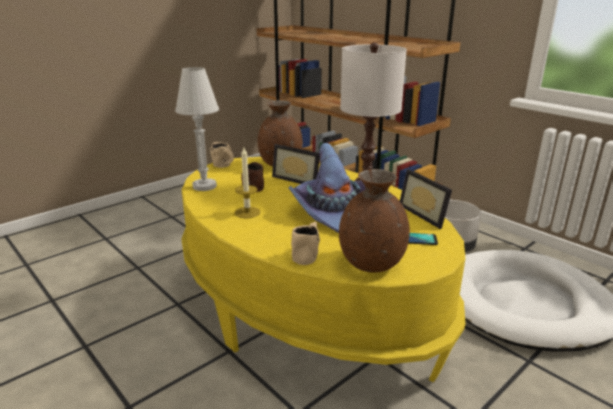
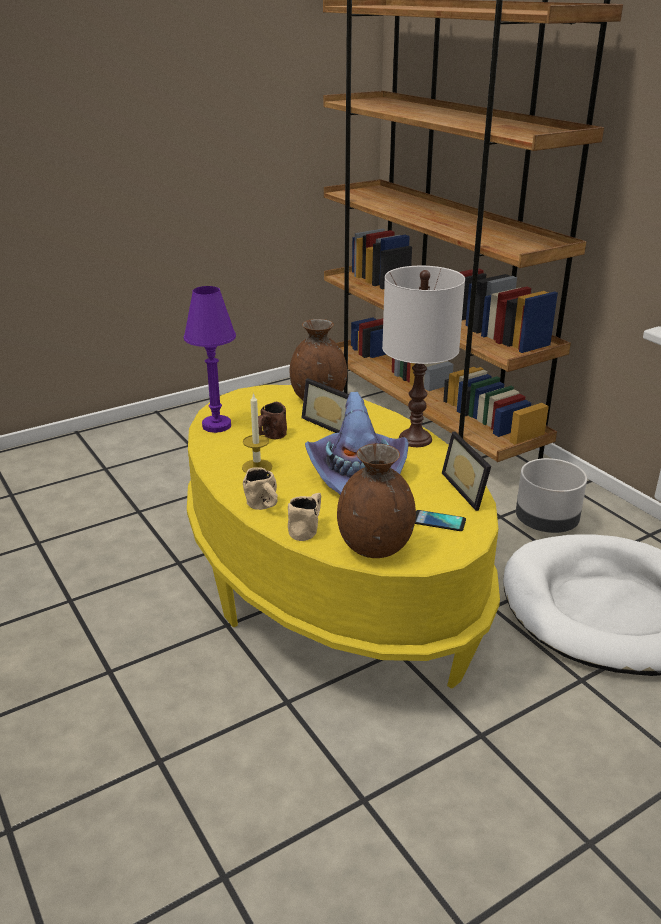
camera: 10 degrees right, 5 degrees up
(204, 186) = (216, 425): white table lamp -> purple table lamp
(225, 166) = (248, 397): beige mug -> beige mug (265, 507)

